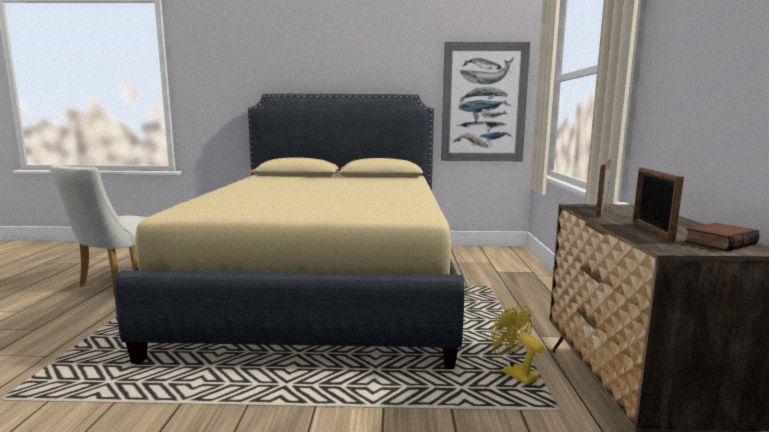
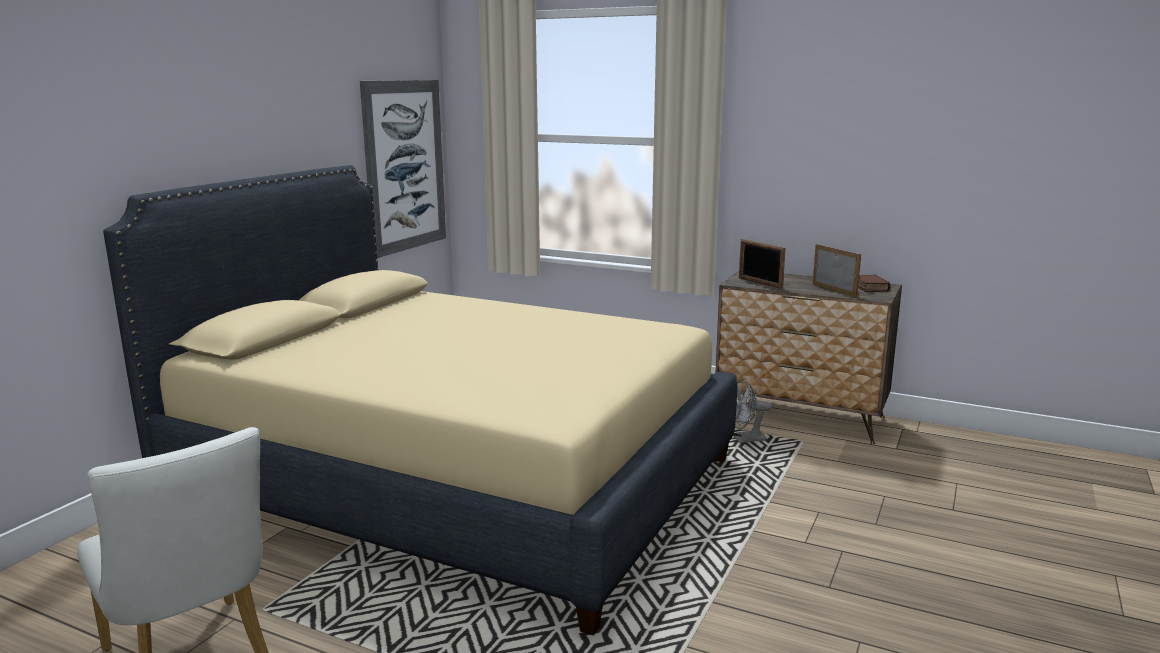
camera: 65 degrees left, 5 degrees up
(514, 373) = (744, 440): yellow fan -> grey fan
(651, 231) = (834, 290): picture frame -> picture frame turned 150 degrees counterclockwise

